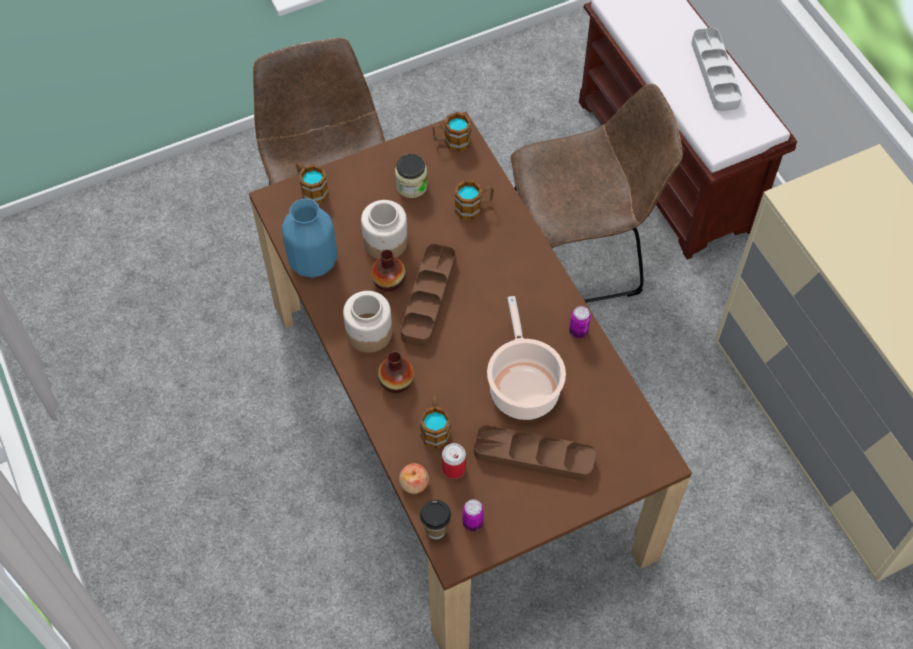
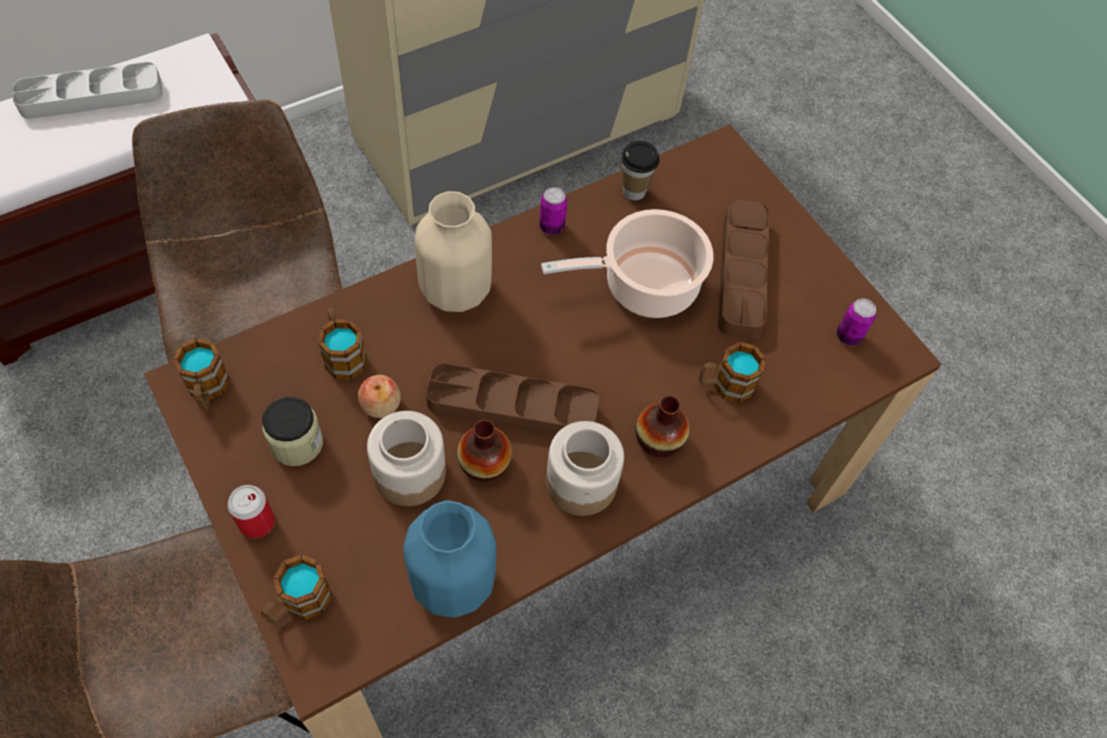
camera: 100 degrees left, 0 degrees up
(414, 483) = (811, 406): apple -> apple (380, 404)
(436, 530) = (870, 376): cup -> cup (634, 191)
(453, 468) = (779, 360): can -> can (257, 522)
(521, 270) = (456, 291): none -> beige vase

